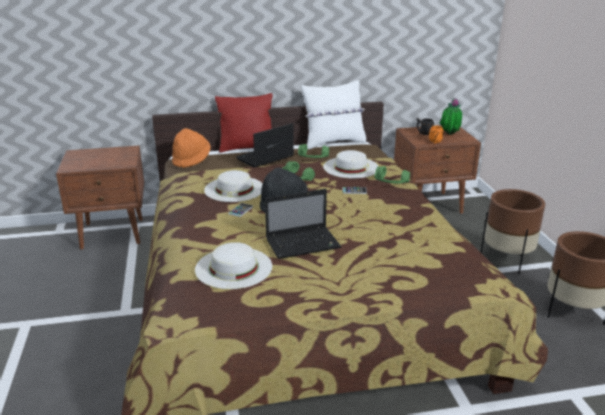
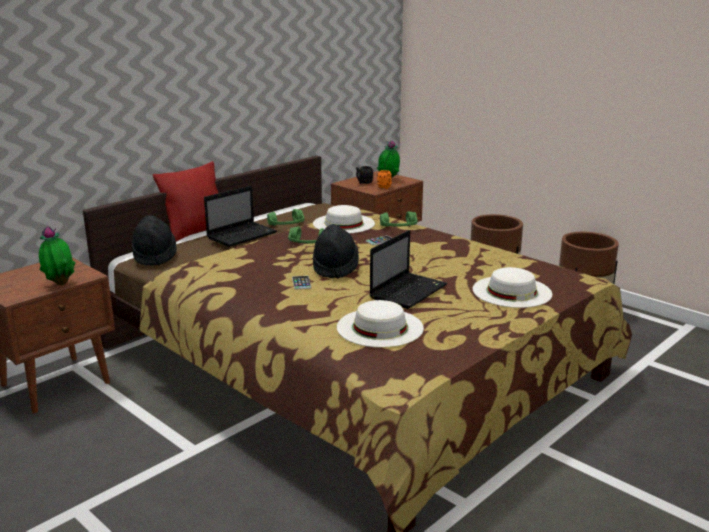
camera: 35 degrees left, 5 degrees down
(104, 165) = (60, 283): none -> potted plant
(191, 160) = (154, 256): orange hat -> black hat
(234, 189) = (261, 268): white hat -> white hat (512, 291)
(264, 158) = (242, 235): laptop -> laptop turned 150 degrees counterclockwise
(333, 142) = (283, 209): white pillow -> none

